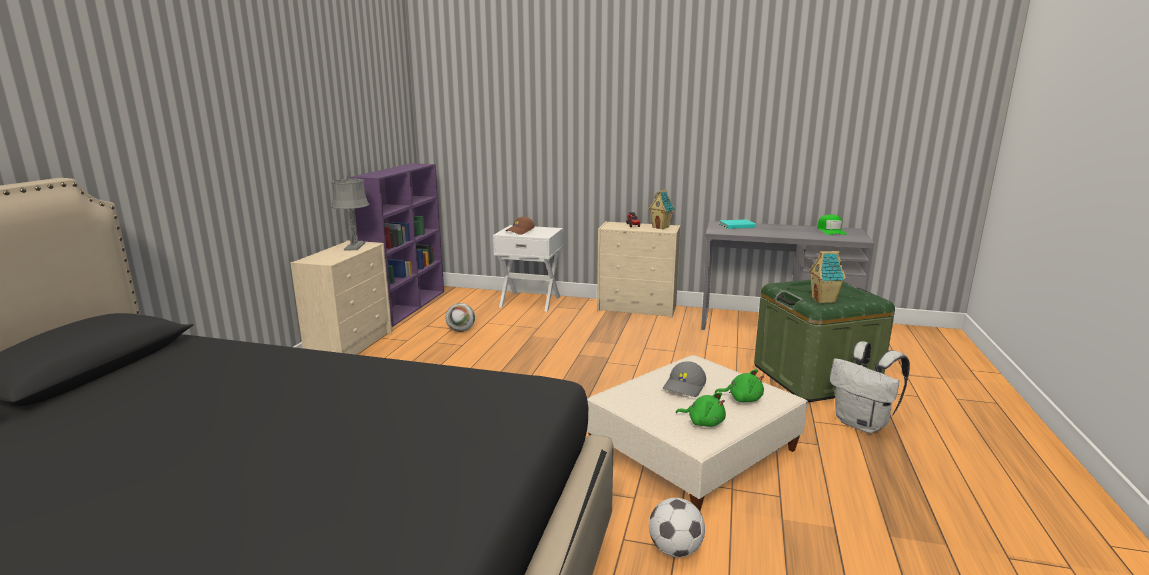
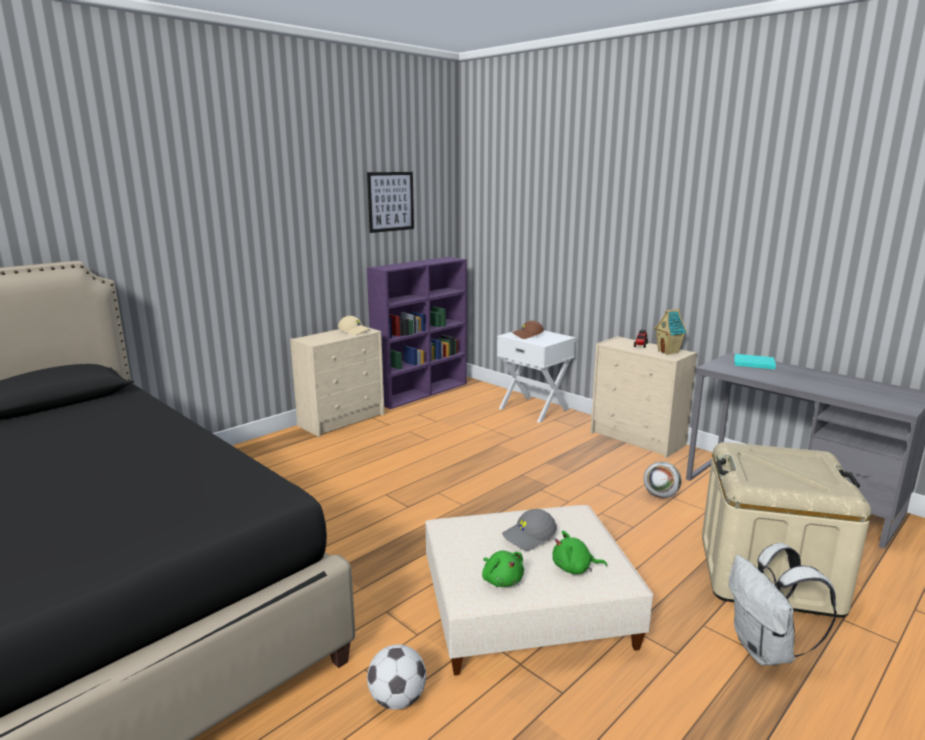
camera: 30 degrees right, 0 degrees up
(354, 246) = (354, 331): grey table lamp -> beige cap
(362, 104) = (391, 201): none -> picture
(461, 330) = (441, 425): football -> football (660, 495)
(742, 399) = (574, 568): green plush toy -> green plush toy turned 135 degrees clockwise
(814, 377) = (768, 574): green storage box -> beige storage box
(824, 300) = (769, 478): toy house -> none
(831, 231) = (877, 389): green cap -> none

